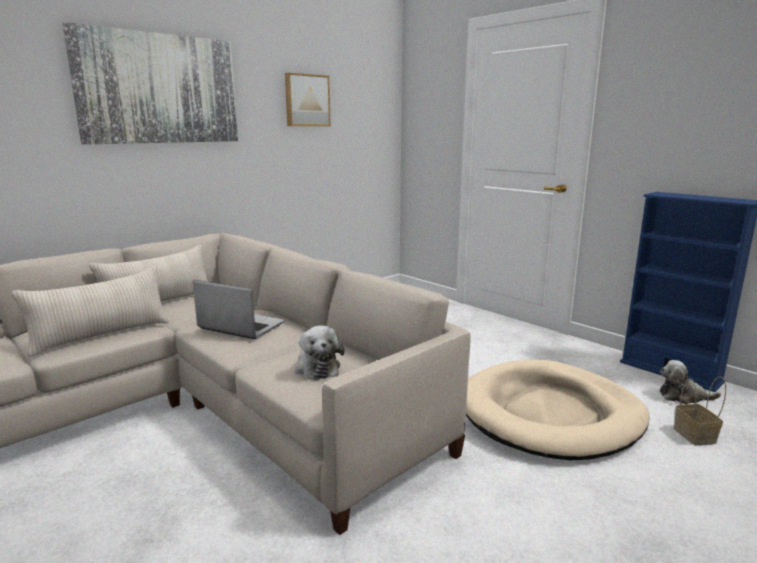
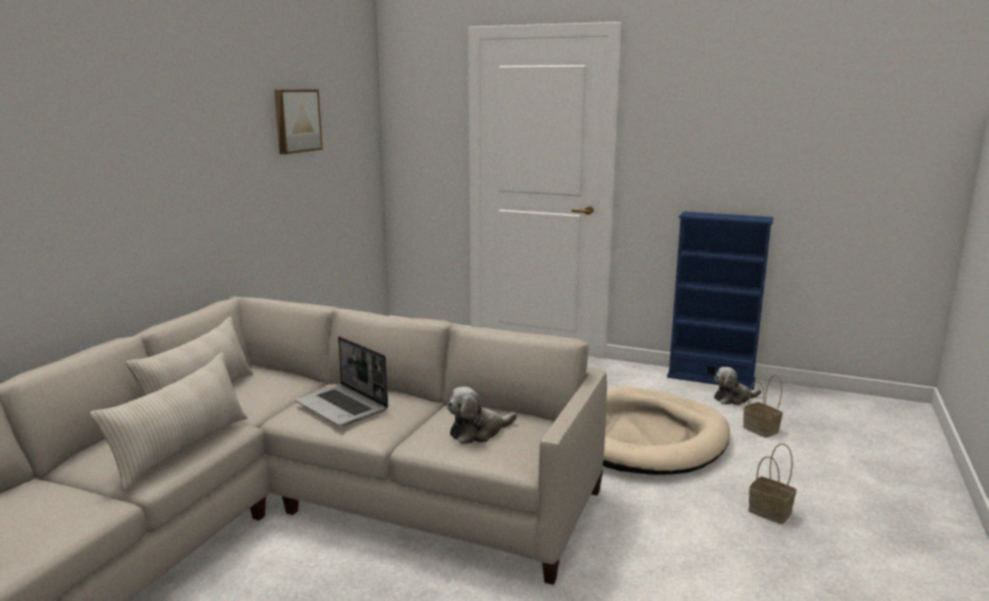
camera: 25 degrees left, 0 degrees up
(159, 89) = (151, 123): picture -> none
(240, 326) = (343, 407): laptop -> laptop turned 135 degrees counterclockwise
(317, 367) = (478, 432): plush toy -> plush toy turned 105 degrees clockwise
(638, 530) = (768, 512): none -> basket

